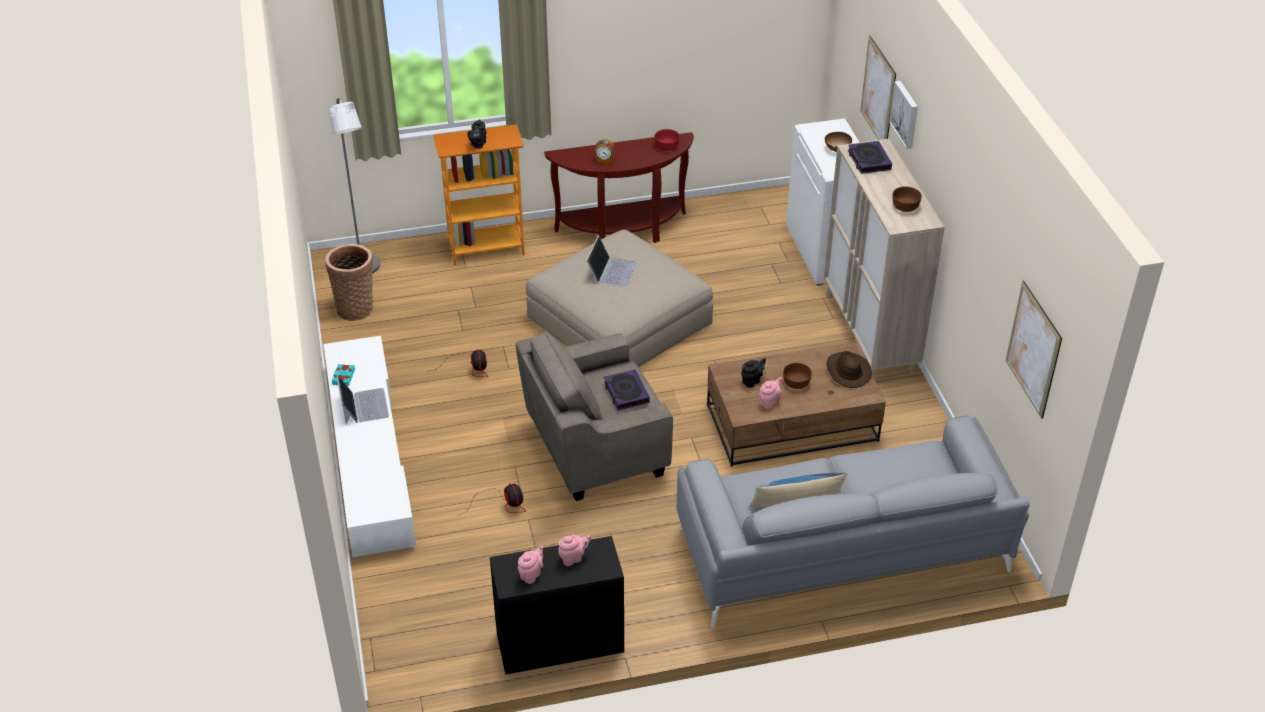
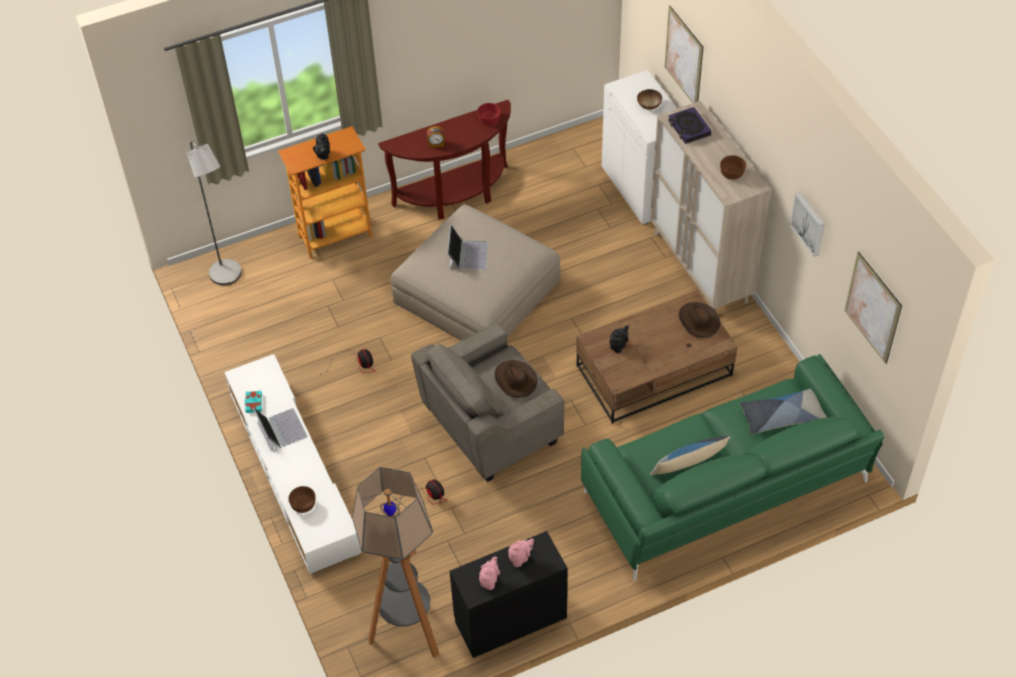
camera: 10 degrees left, 10 degrees up
(356, 307) = (233, 319): basket -> none
(442, 633) = (408, 630): none -> floor lamp
(626, 393) = (515, 380): book -> brown hat
(769, 402) = (638, 364): pink teapot -> none
(796, 382) = (657, 340): brown bowl -> brown bowl (303, 504)
(844, 553) = (726, 490): grey sofa -> green sofa
(906, 114) = (717, 83): picture -> picture (809, 223)
(917, 473) = (781, 416): none -> pillow

